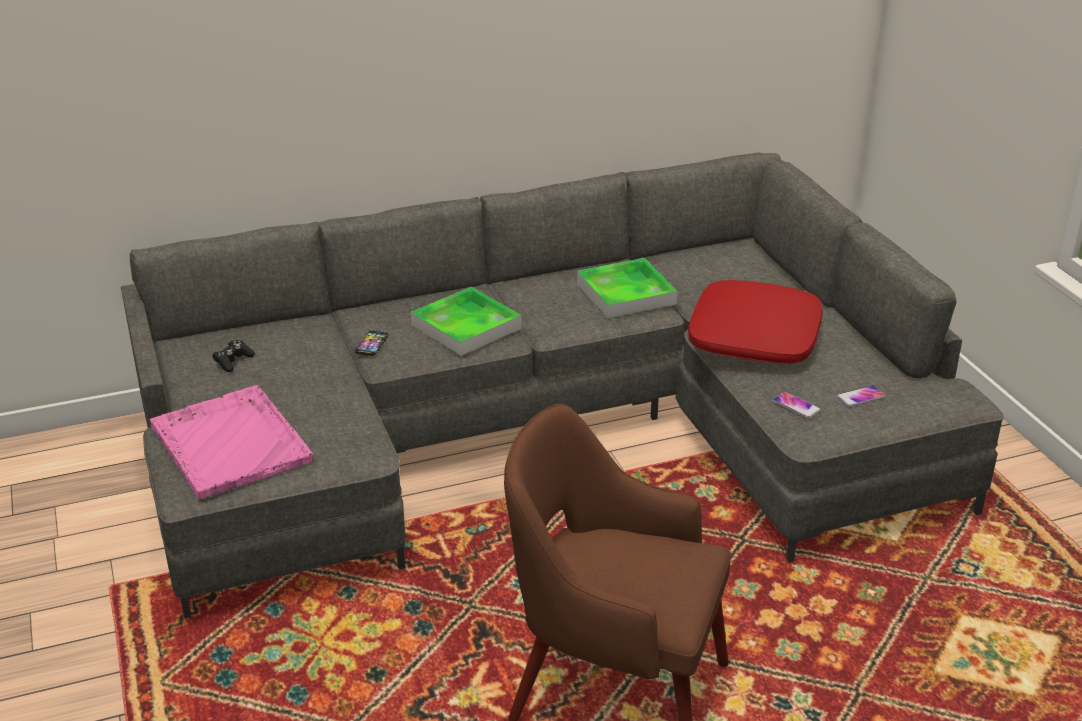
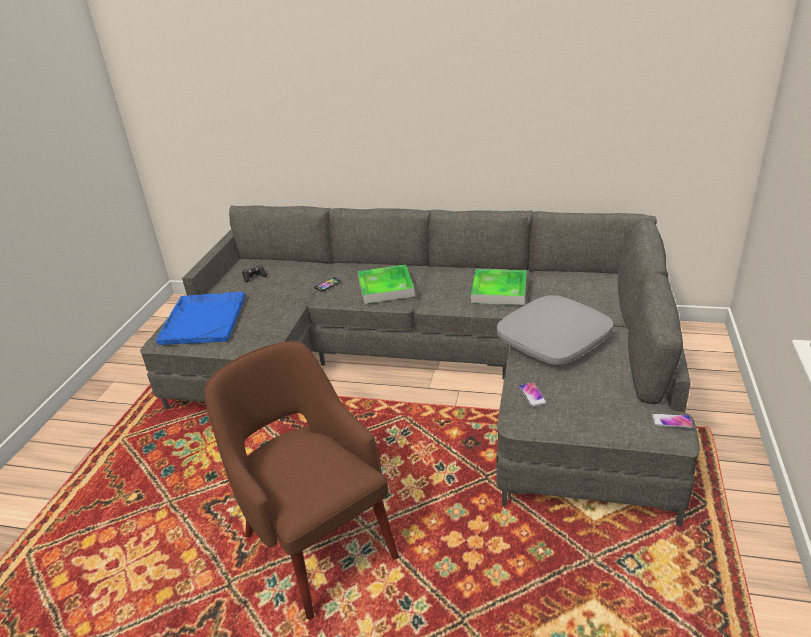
camera: 35 degrees right, 0 degrees up
(230, 443) = (204, 319): pink tray -> blue tray
(753, 337) = (553, 339): red pillow -> grey pillow
(860, 397) = (585, 403): phone -> phone (671, 421)

